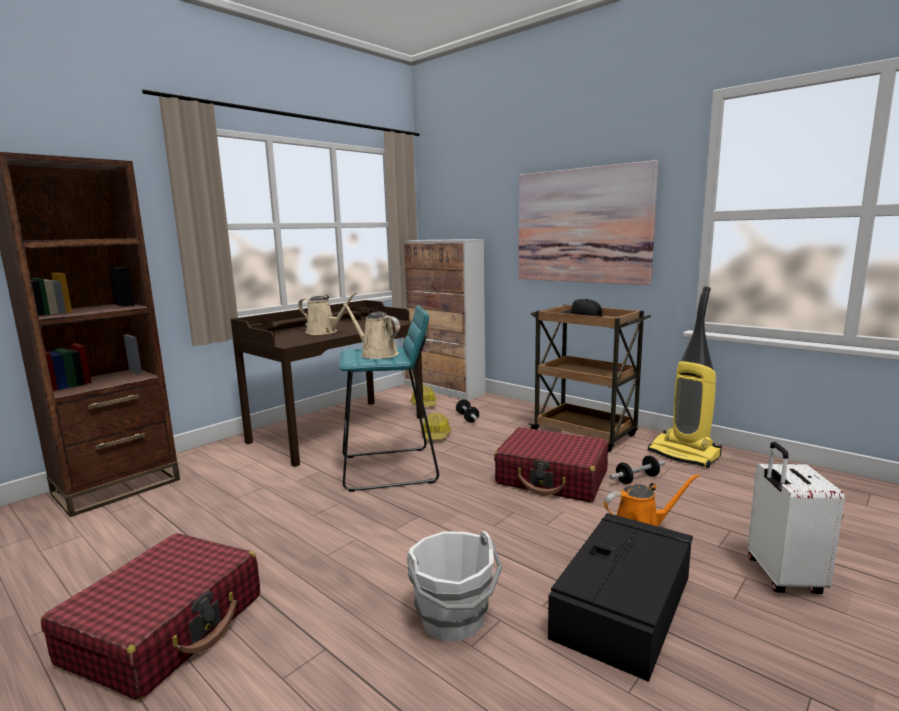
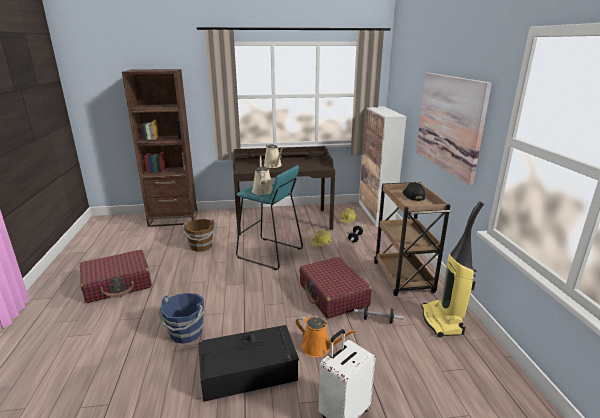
camera: 40 degrees right, 10 degrees up
(255, 502) = (201, 246): none -> brown bucket
(453, 619) = (186, 333): white bucket -> blue bucket

